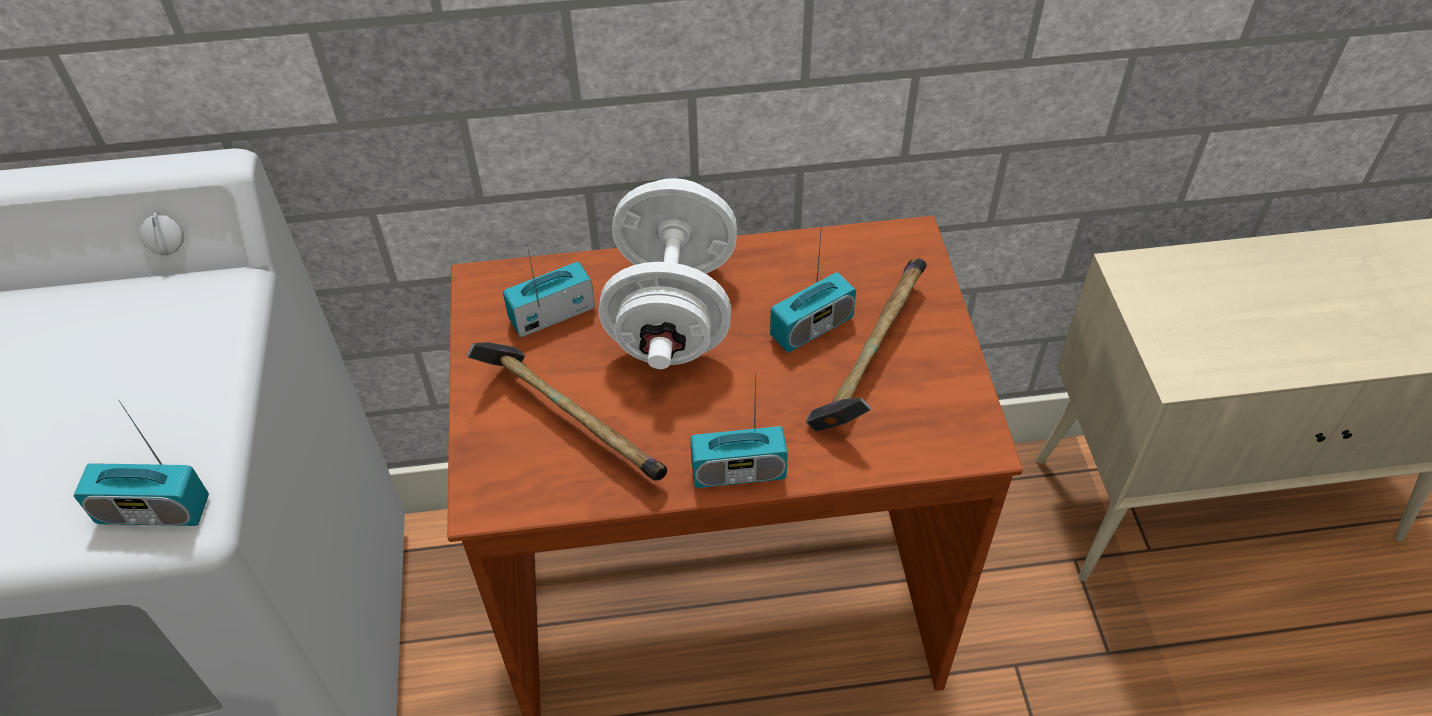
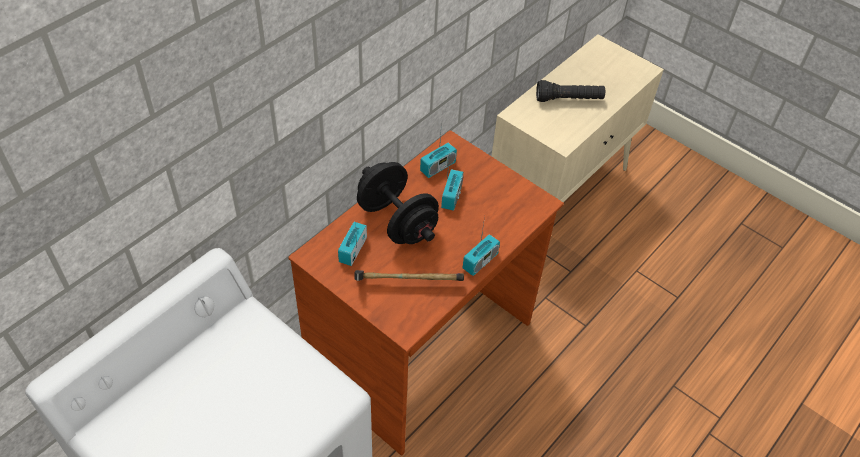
camera: 45 degrees left, 0 degrees up
(154, 511) = (329, 401): radio -> radio (438, 167)
(672, 312) = (397, 221): white dumbbell -> black dumbbell
(870, 361) = (483, 196): hammer -> none
(1278, 301) = (569, 99): none -> black flashlight

